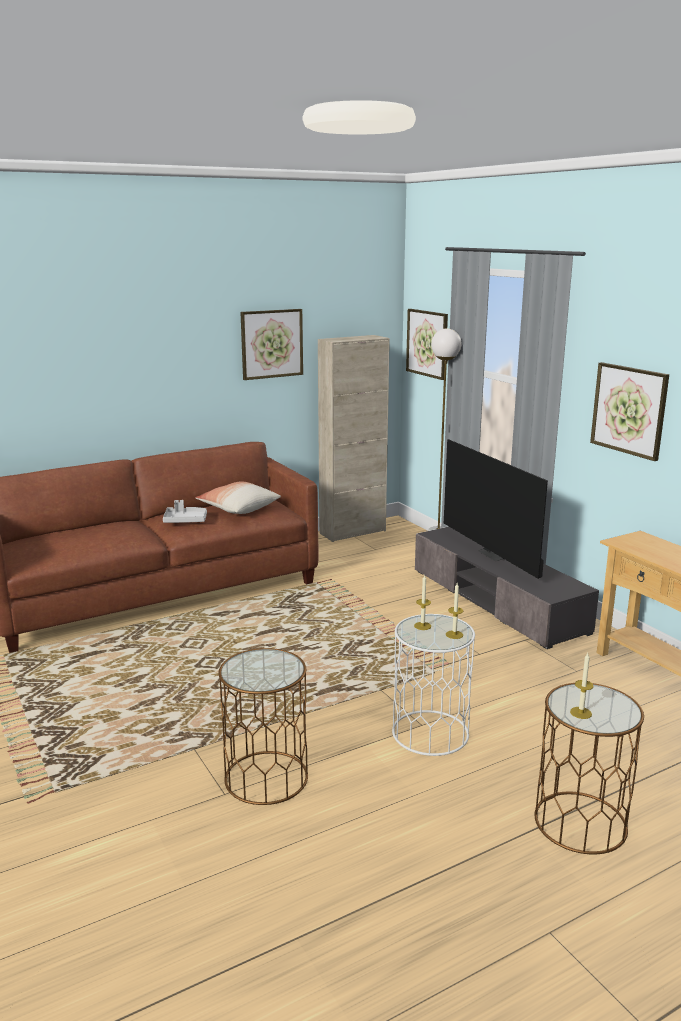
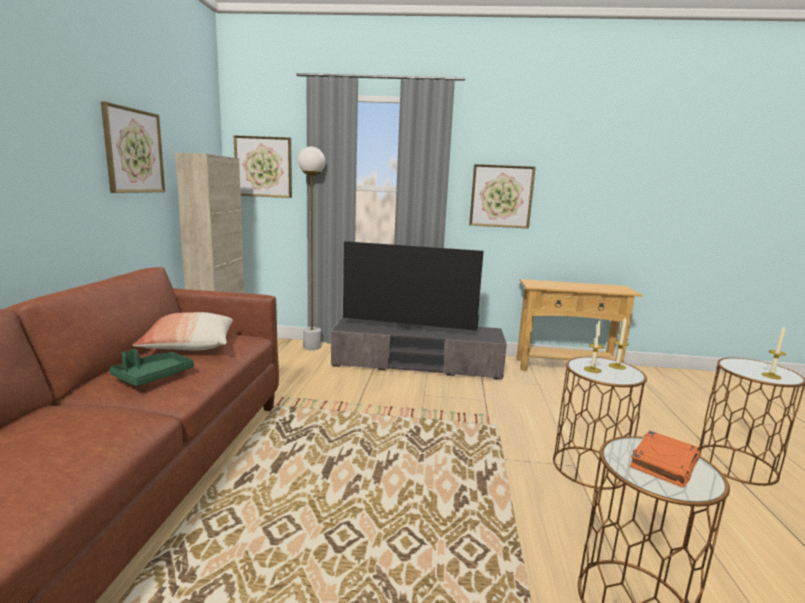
camera: 55 degrees left, 5 degrees down
(185, 520) = (153, 376): grey tray -> green tray
(267, 669) = (664, 462): none -> orange book
(430, 732) = (589, 467): white side table -> brown side table

